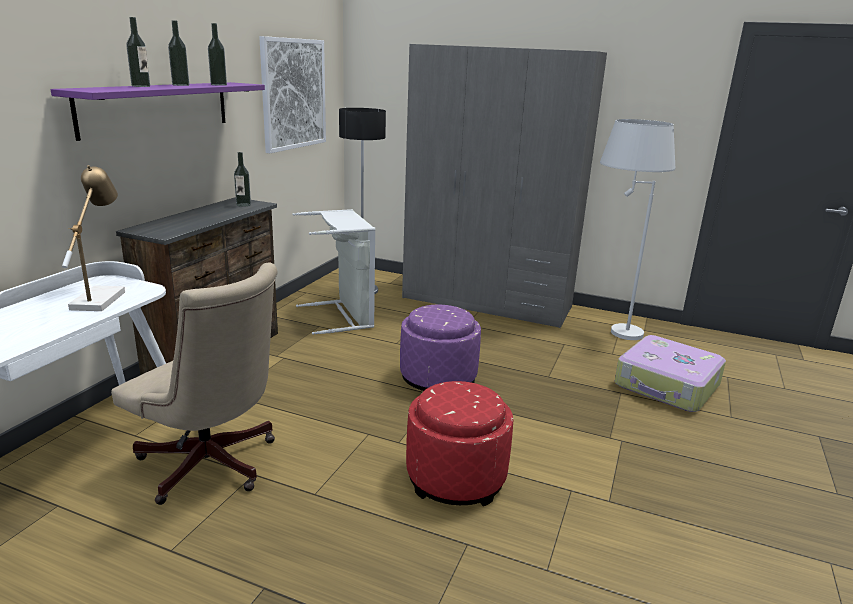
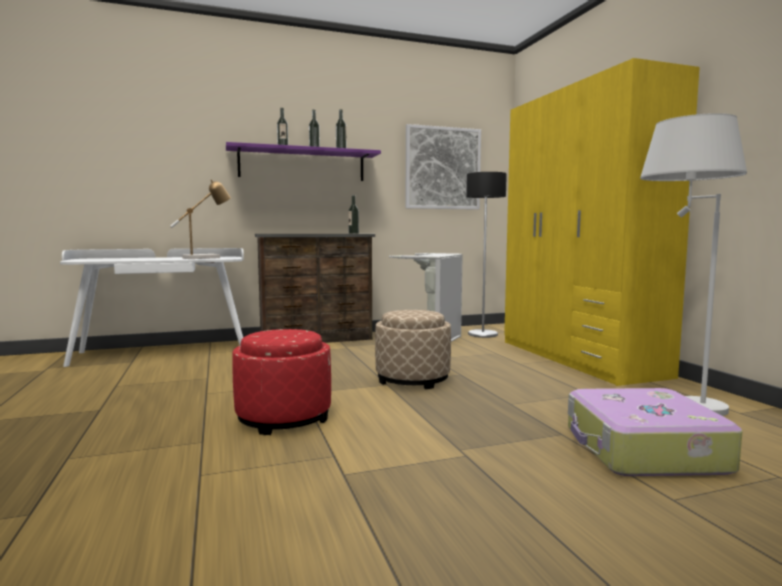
camera: 50 degrees right, 15 degrees down
(212, 467) = (201, 370): beige office chair -> none
(438, 378) = (412, 379): purple ottoman -> beige ottoman
(487, 302) = (579, 358): grey wardrobe -> yellow wardrobe

